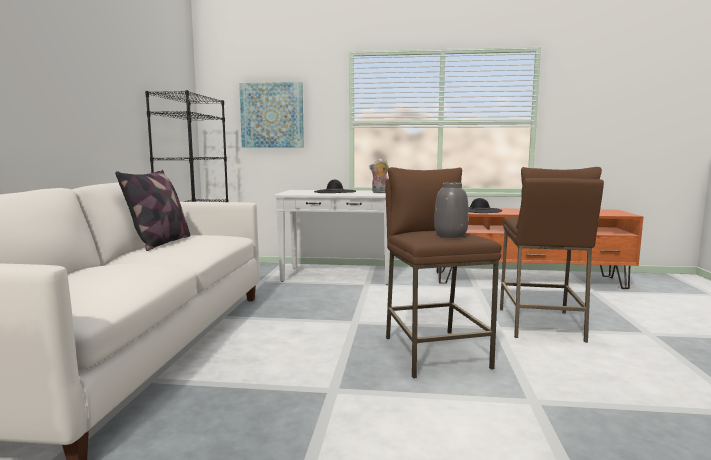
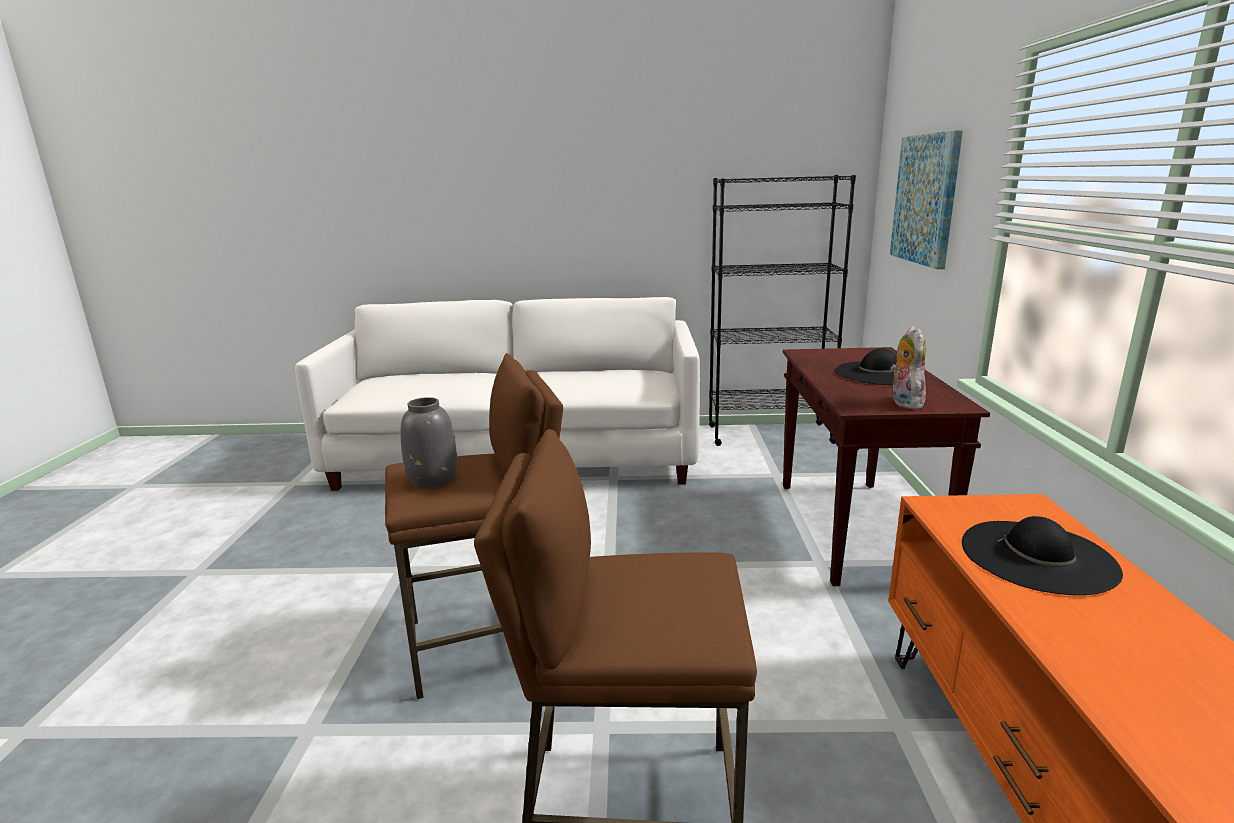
camera: 85 degrees right, 10 degrees up
(160, 243) = (585, 371): pillow -> none
(338, 276) = (856, 530): white console table -> brown console table

